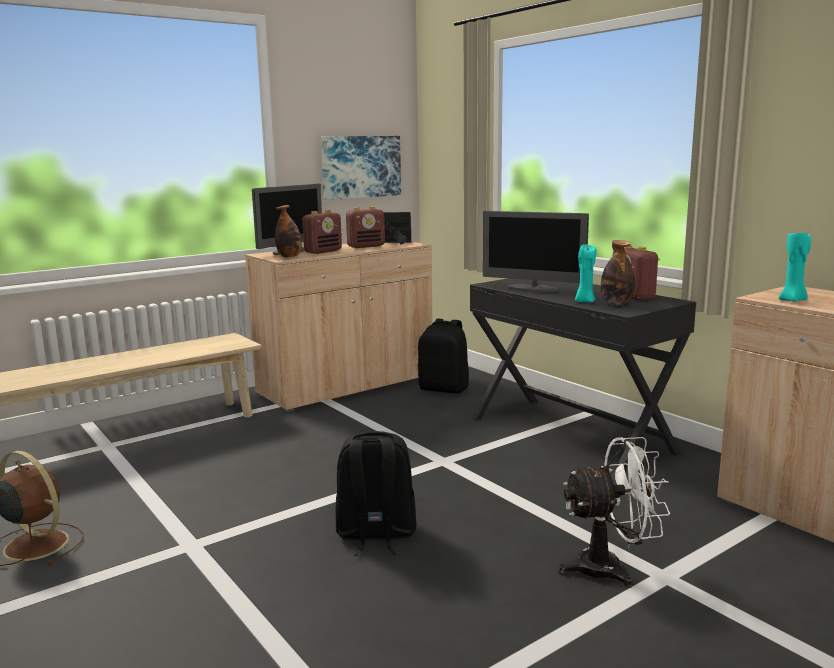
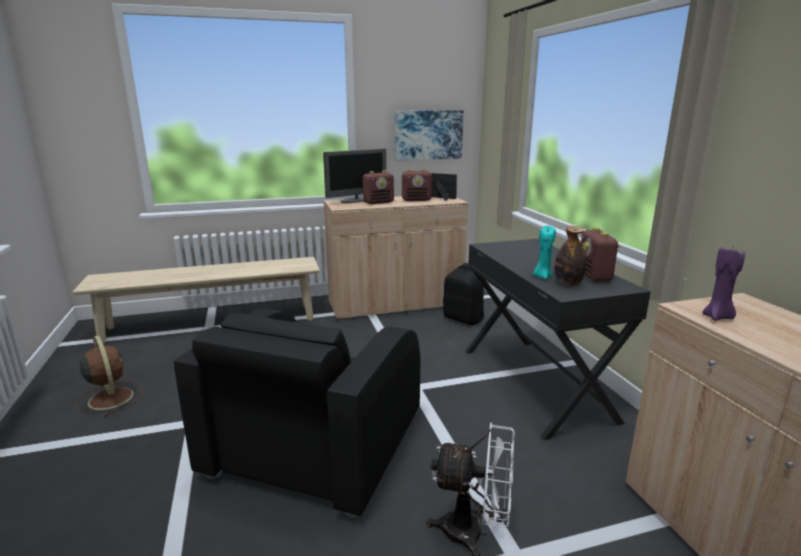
camera: 20 degrees right, 5 degrees up
(289, 257) = (348, 205): bottle -> none
(375, 534) = (315, 445): black backpack -> black armchair
(532, 289) = (514, 255): monitor -> none
(793, 300) = (718, 317): turquoise candle -> purple candle

